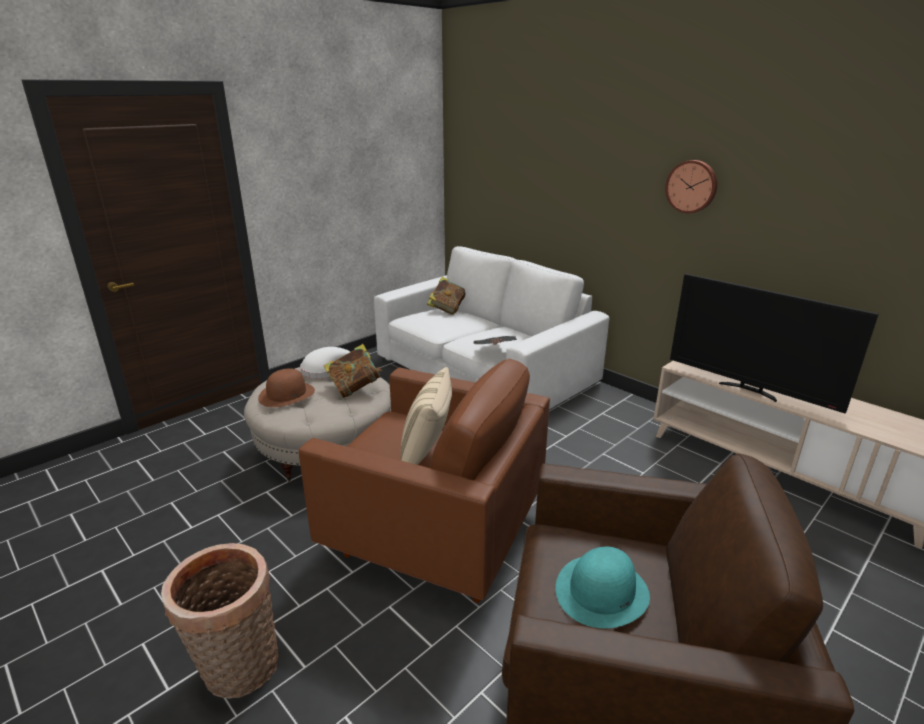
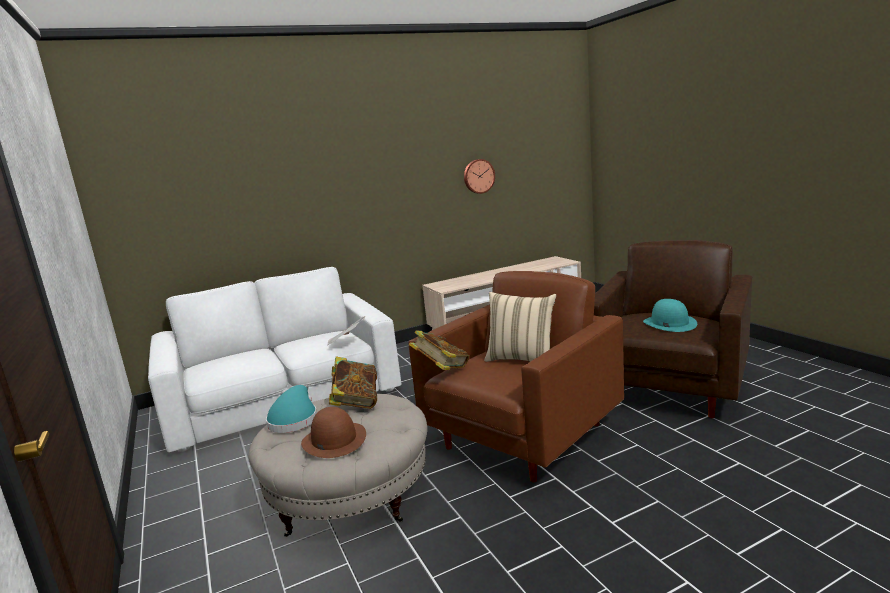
camera: 70 degrees left, 10 degrees down
(238, 671) = (664, 537): basket -> none
(325, 370) = (294, 420): white hat -> turquoise hat
(447, 309) = (215, 359): book -> book (441, 369)
(692, 186) = (386, 173): wall clock -> wall clock (478, 176)
(749, 390) = (488, 280): television -> none

